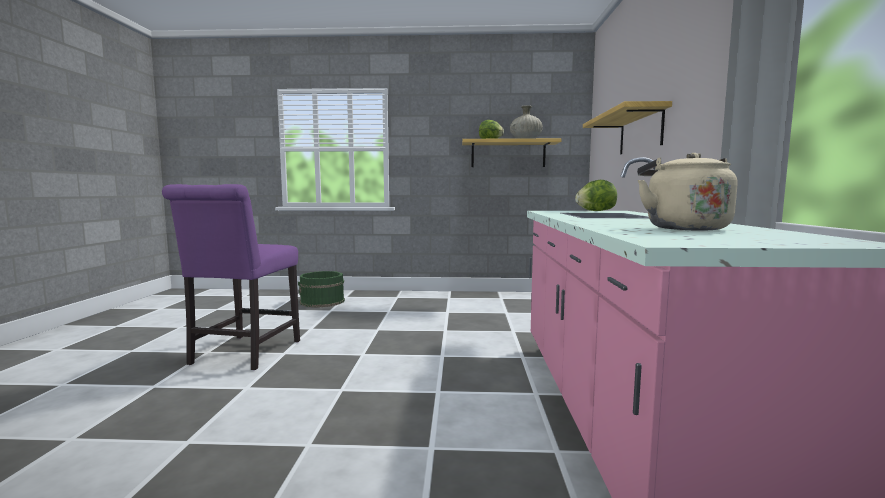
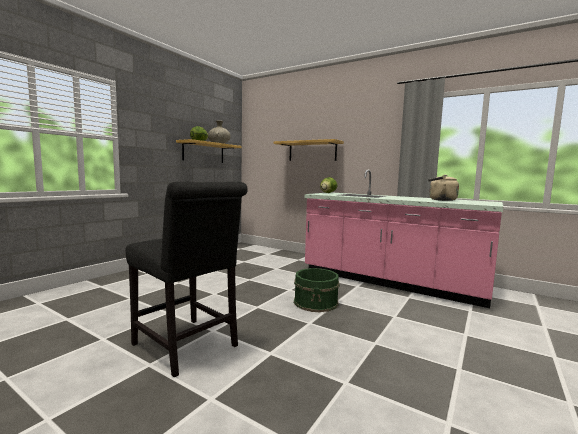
camera: 60 degrees left, 0 degrees up
(243, 354) = (188, 347): purple chair -> black chair
(322, 301) = (94, 296): green bucket -> green bucket (316, 302)

